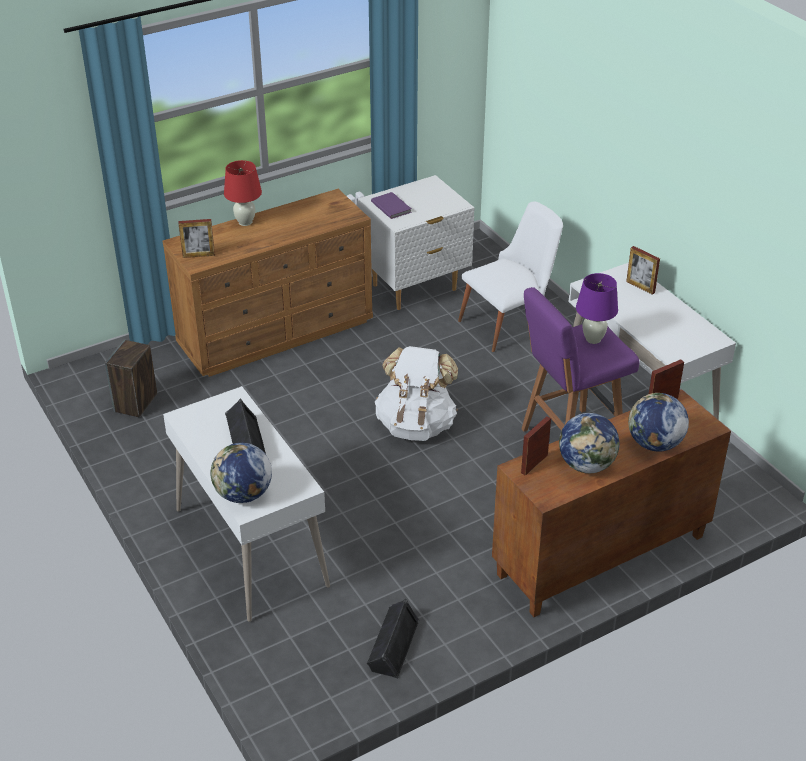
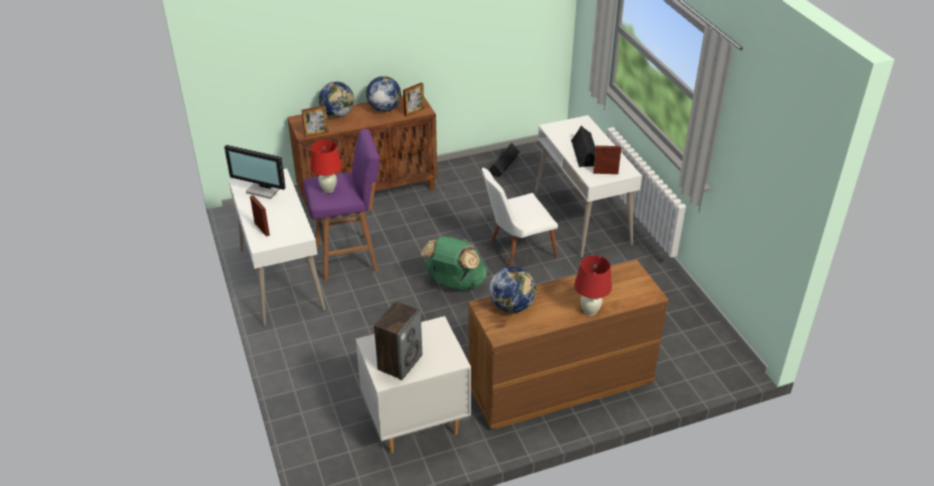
camera: 170 degrees left, 0 degrees up
(135, 403) = (678, 328): speaker -> speaker (400, 362)
(198, 255) = (631, 277): picture frame -> picture frame (605, 173)
(243, 494) = (586, 127): globe -> globe (512, 306)
(391, 206) = (438, 349): purple book -> none
(416, 424) = (455, 284): white backpack -> green backpack
(509, 324) = (342, 367): white chair -> white chair (516, 250)
(593, 339) = (328, 189): purple table lamp -> red table lamp
(677, 335) = (265, 189): none -> monitor

